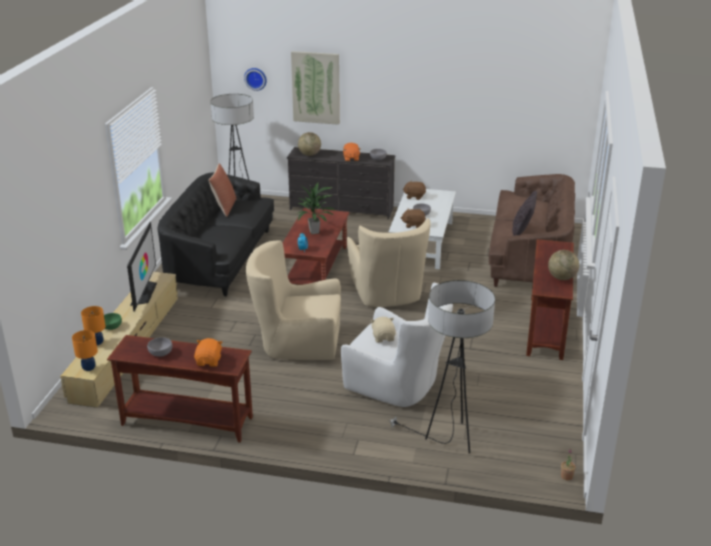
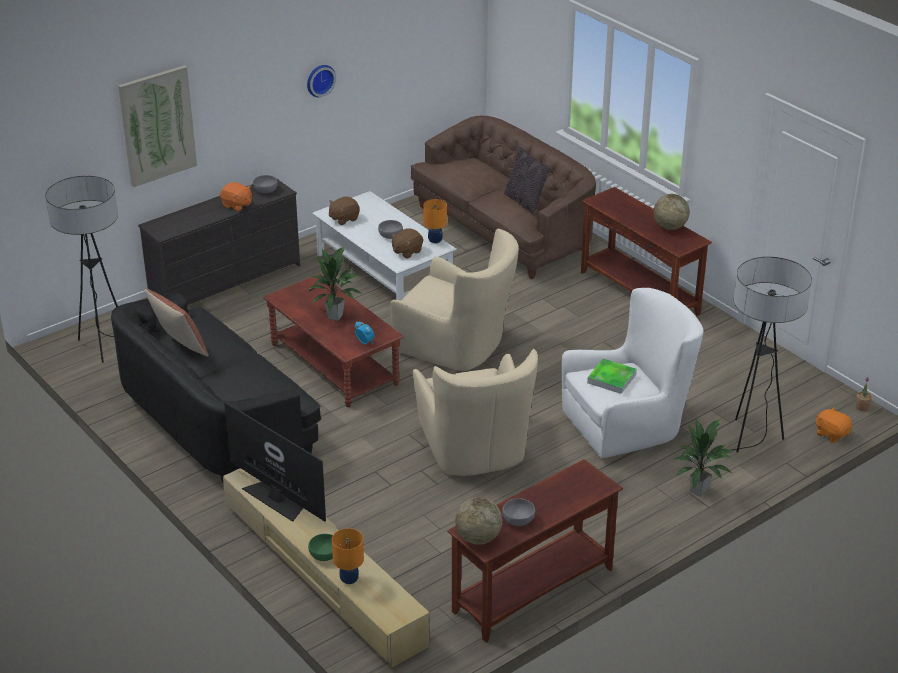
camera: 50 degrees left, 5 degrees up
(88, 368) = (399, 607): orange table lamp -> orange table lamp (434, 241)
(209, 361) = (574, 494): orange plush toy -> orange plush toy (831, 434)
(256, 78) = (69, 146): wall clock -> wall clock (319, 80)
(297, 343) = (475, 450): beige armchair -> beige armchair turned 60 degrees counterclockwise
(309, 154) = (179, 225): globe -> globe (478, 538)
(366, 443) = (699, 491): none -> potted plant
(383, 337) = (611, 378): beige plush toy -> tray

